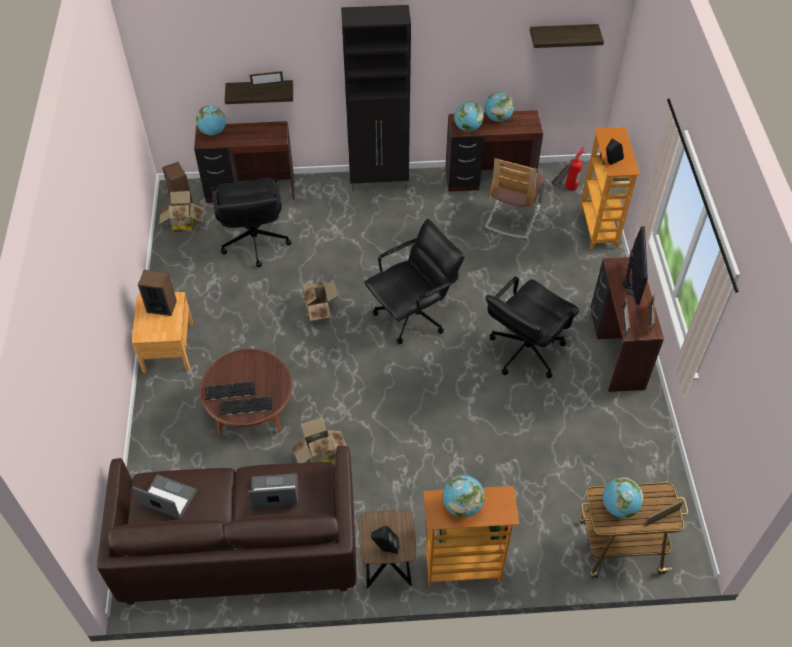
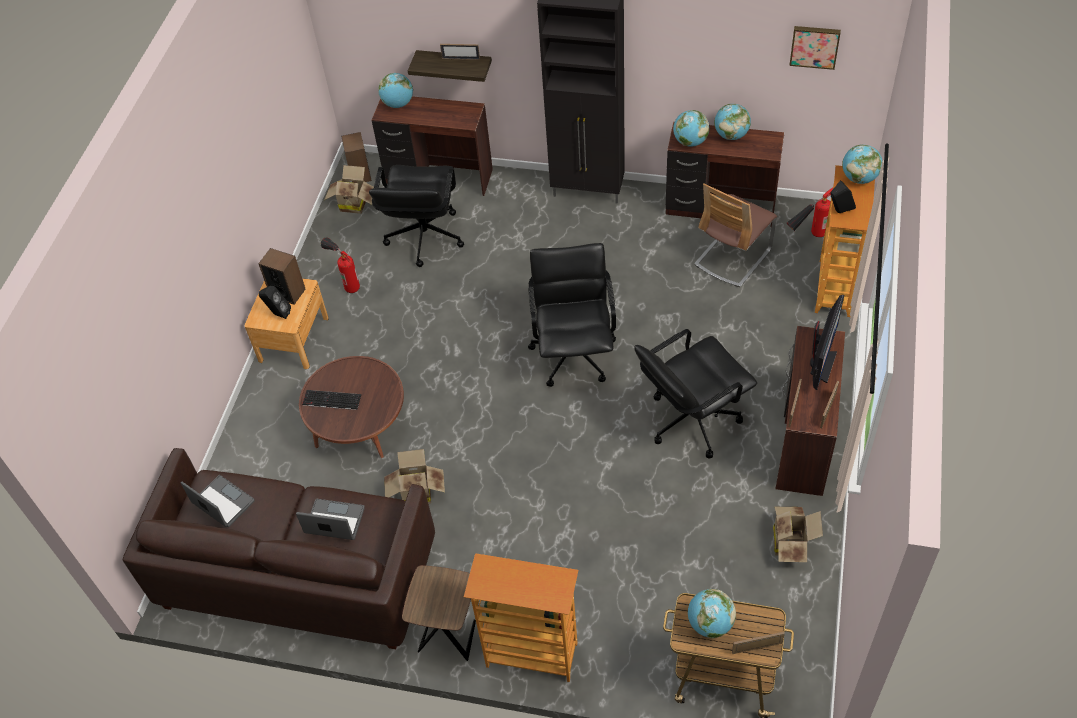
camera: 20 degrees right, 0 degrees up
(196, 288) = (344, 279): none -> fire extinguisher
(246, 406) = (343, 421): keyboard -> none
(319, 309) = (470, 327): cardboard box -> cardboard box (791, 542)
(385, 549) = (431, 610): black speaker -> black speaker (278, 314)
(413, 315) = (574, 354): black office chair -> black office chair turned 75 degrees counterclockwise
(462, 505) = (512, 579): globe -> globe (859, 178)
(562, 35) = (814, 46): shelf -> picture

